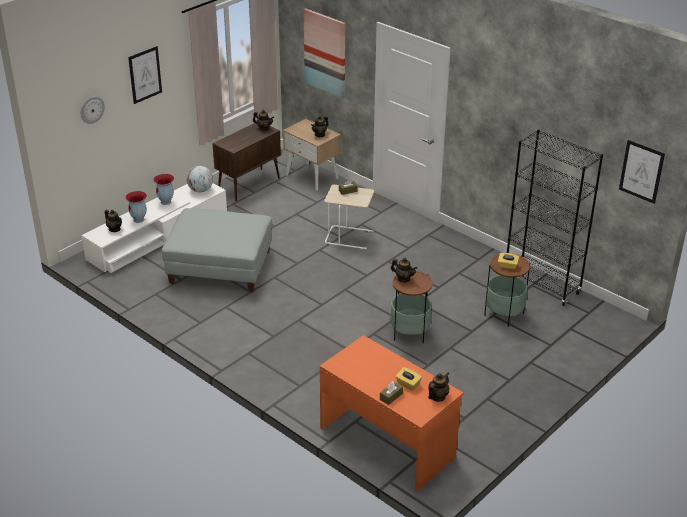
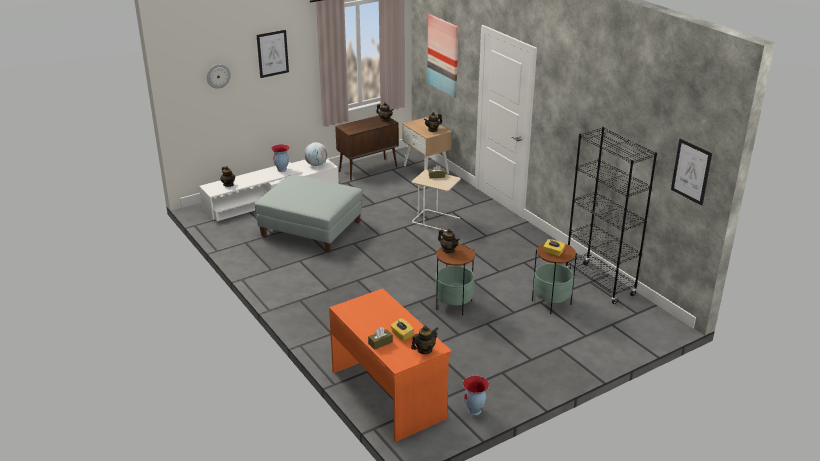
camera: 15 degrees right, 5 degrees down
(139, 220) = (252, 180): vase -> vase (474, 411)

